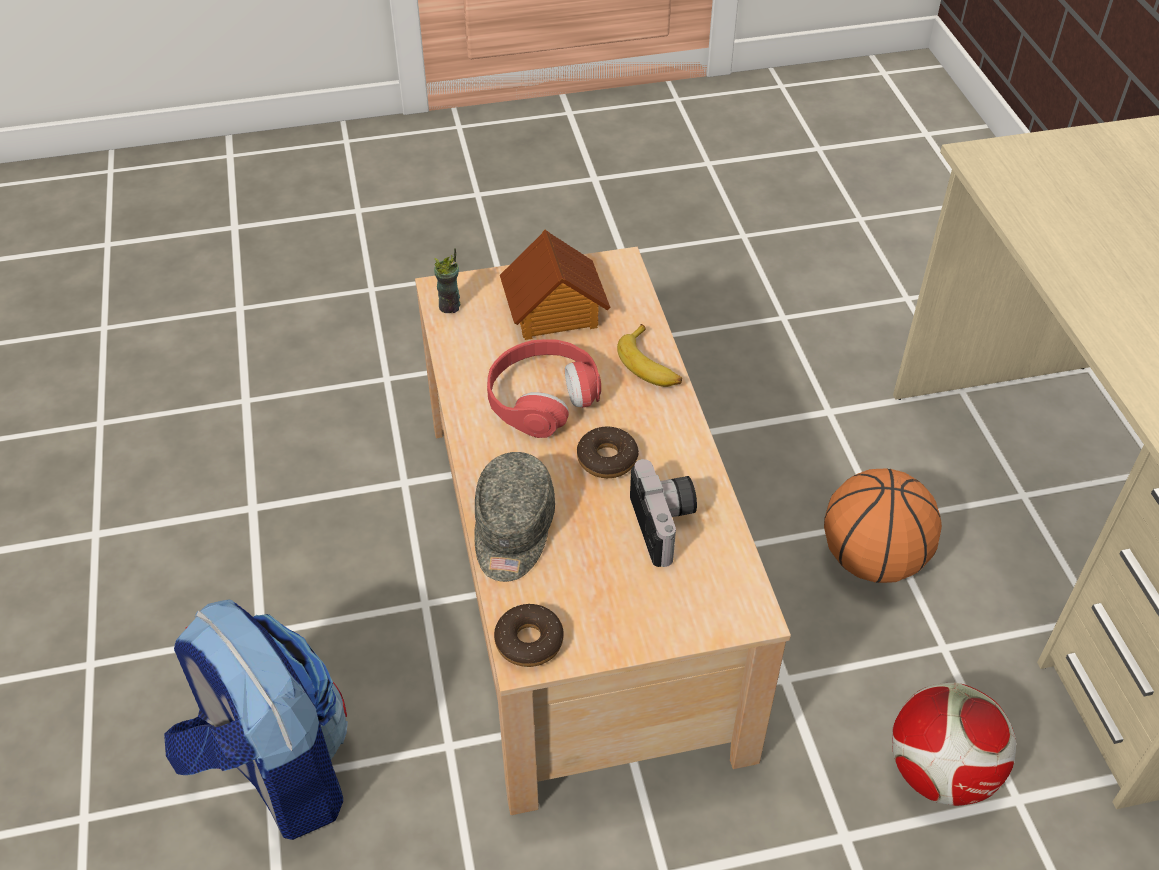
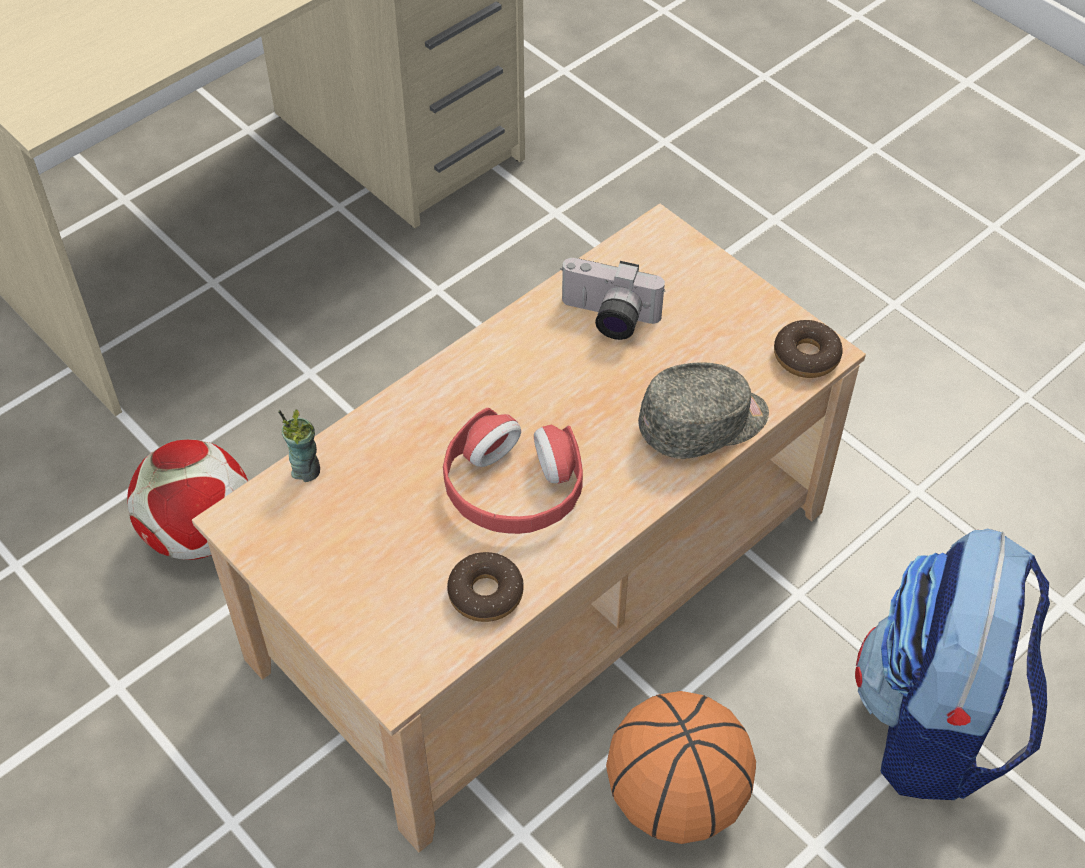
camera: 120 degrees left, 5 degrees up
(450, 306) = (422, 657): cup -> cup (306, 470)
(554, 311) = (366, 544): toy house -> none
(607, 459) = (560, 395): donut -> donut (485, 593)
(651, 365) = (401, 416): banana -> none
(667, 524) = (607, 319): camera -> camera turned 120 degrees counterclockwise
(872, 560) = (366, 364): basketball -> basketball (675, 797)
(940, 772) = (565, 259): football -> football (200, 533)

